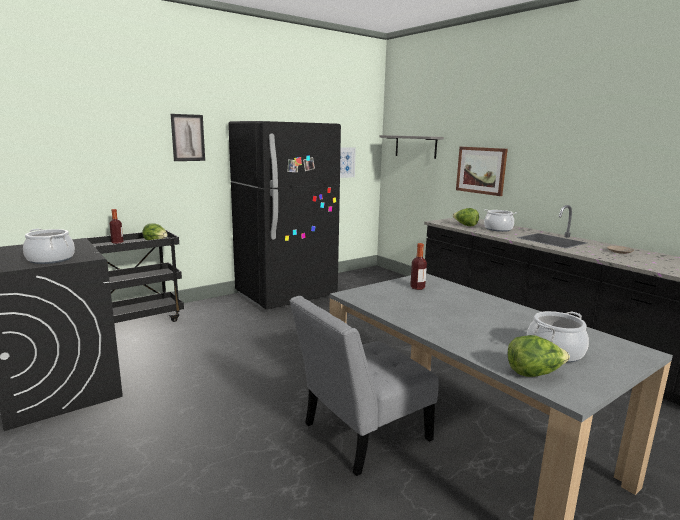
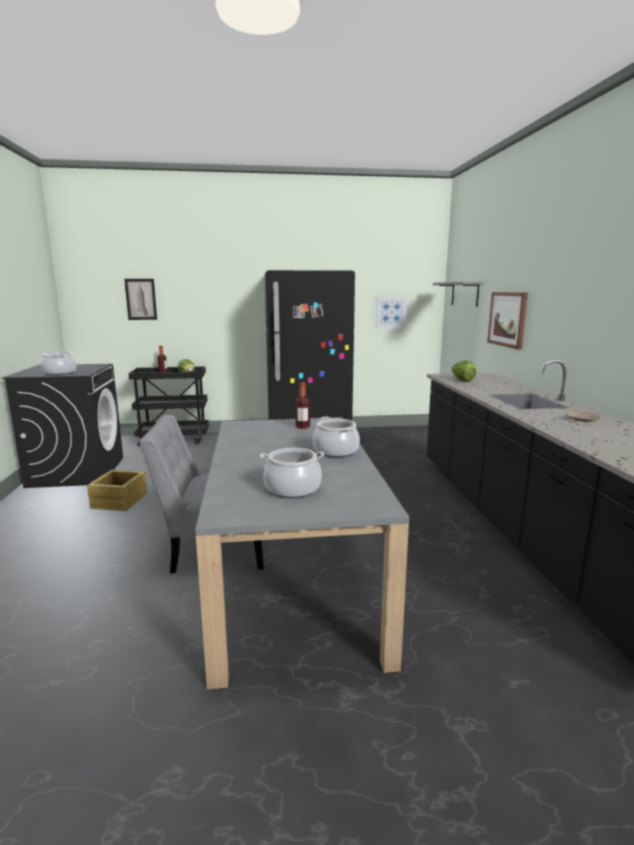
camera: 30 degrees right, 0 degrees up
(176, 412) = (119, 501): none -> crate
(188, 137) = (228, 288): picture -> picture (141, 299)
(498, 229) = (491, 386): cooking pot -> cooking pot (336, 451)
(534, 373) = (232, 497): lettuce -> none

